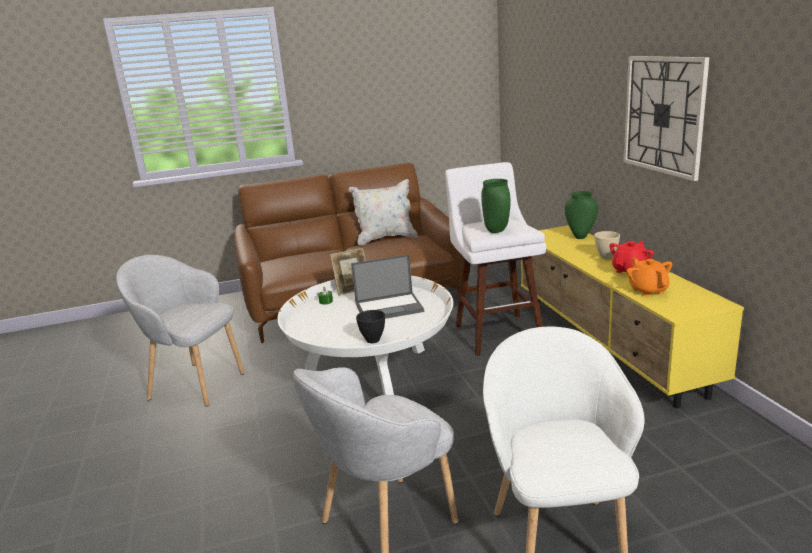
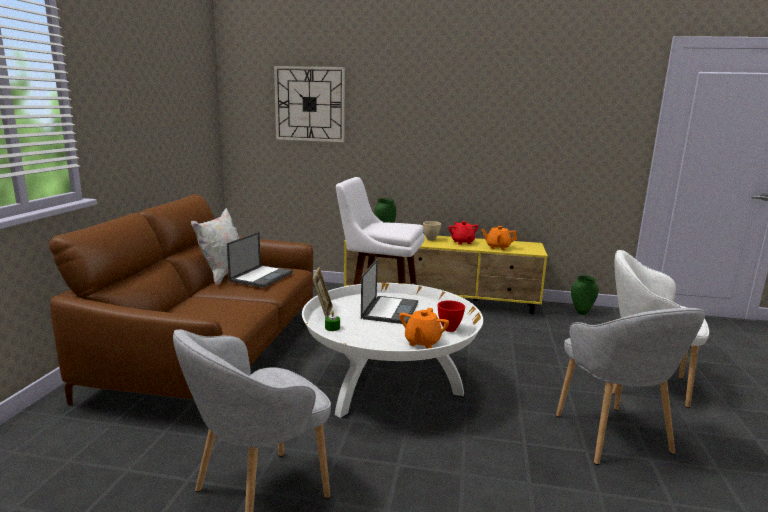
camera: 65 degrees left, 5 degrees down
(330, 337) = (422, 342): none -> orange teapot
(372, 340) = (449, 329): black bowl -> red bowl
(394, 247) = (261, 276): none -> laptop
(495, 231) = (404, 228): green vase -> green vase (581, 313)
(663, 115) = (464, 135): wall clock -> wall clock (310, 104)

